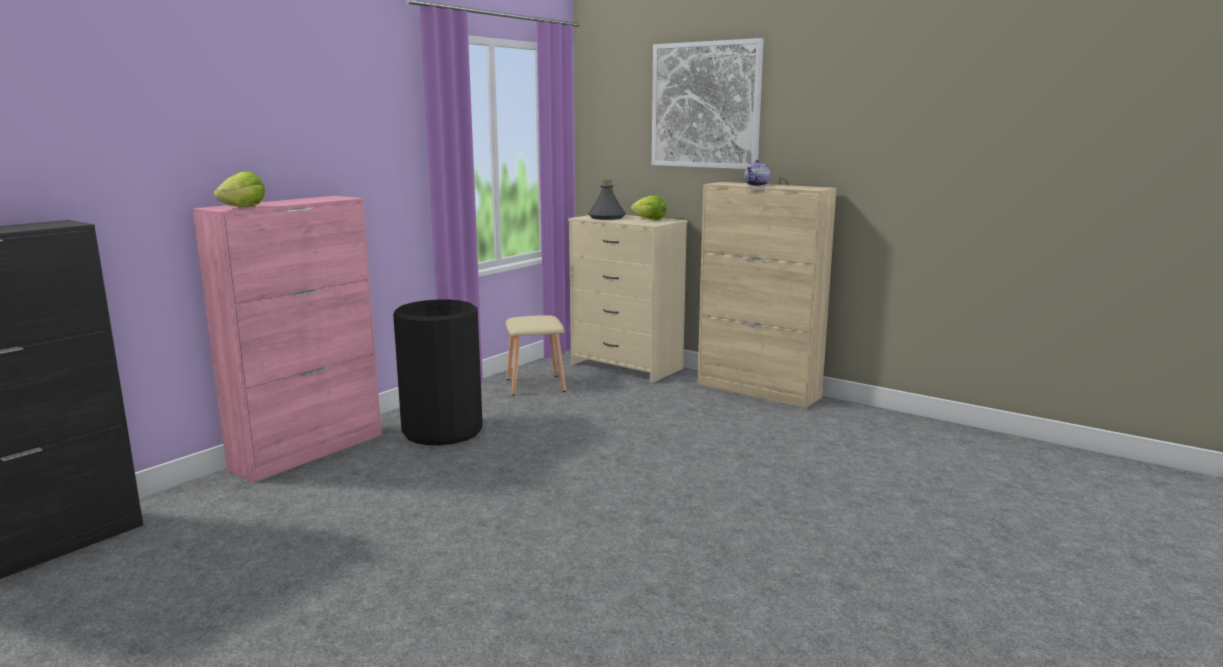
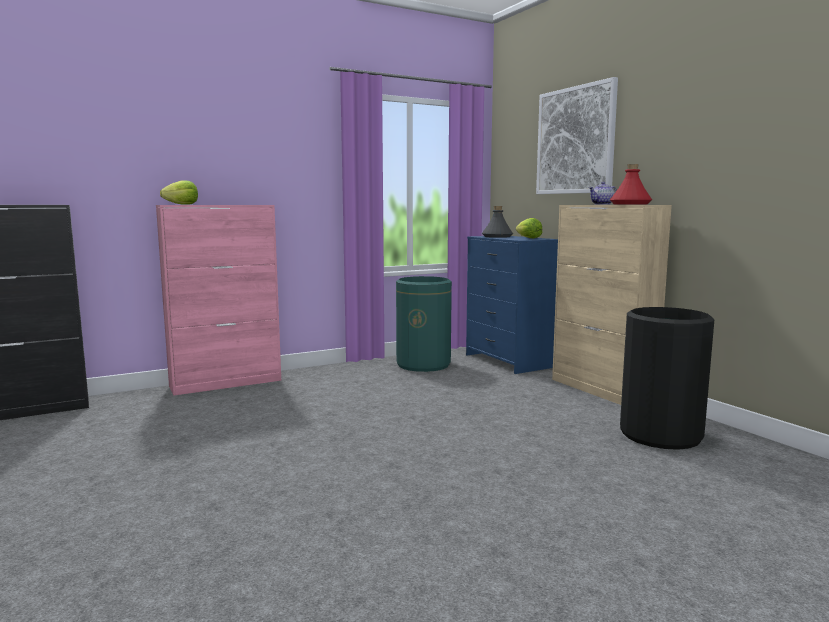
camera: 25 degrees right, 5 degrees down
(443, 431) = (322, 384): black trash can -> black trash can (660, 435)
(536, 385) = (423, 364): beige stool -> green trash can
(626, 366) = (507, 361): beige dresser -> blue dresser
(793, 187) = (630, 204): none -> red bottle

